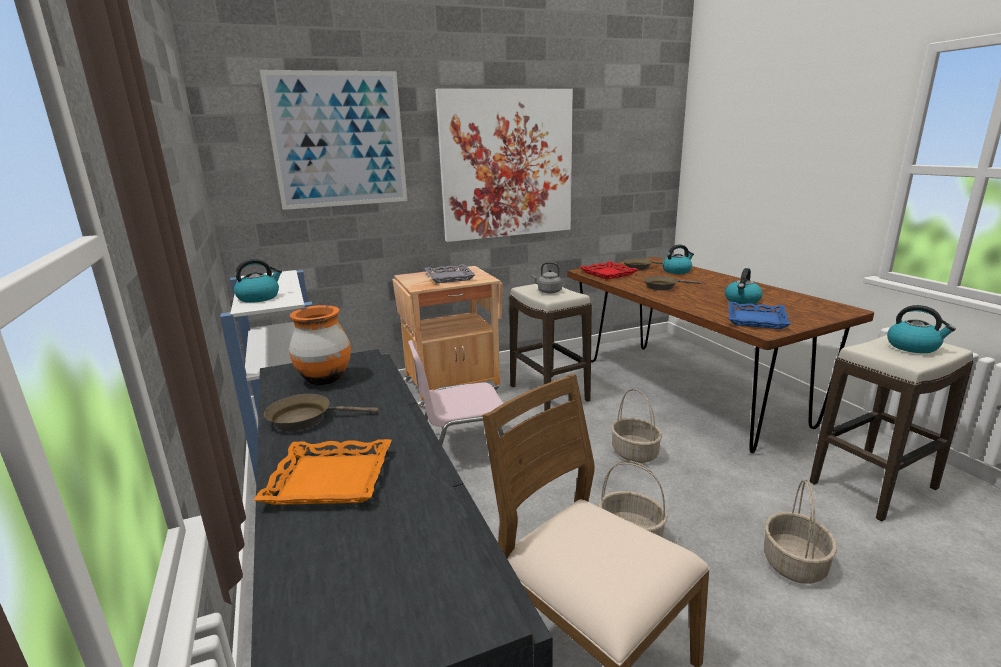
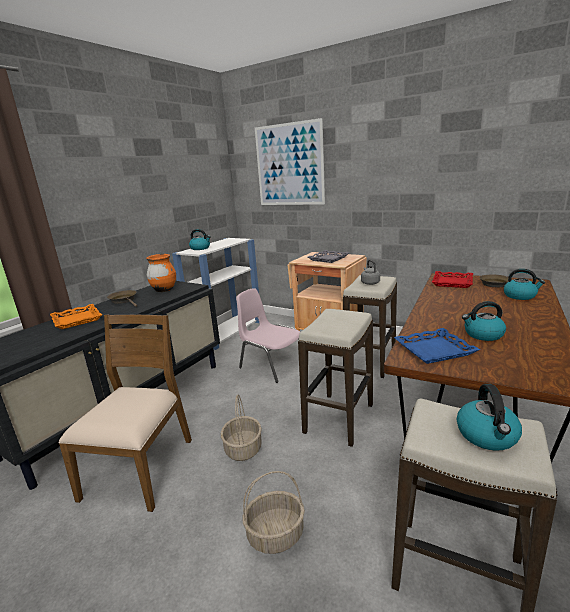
camera: 55 degrees right, 0 degrees up
(507, 165) = (398, 181): picture -> none
(634, 452) = (339, 418): basket -> stool
(663, 286) = (458, 303): brown frying pan -> none

